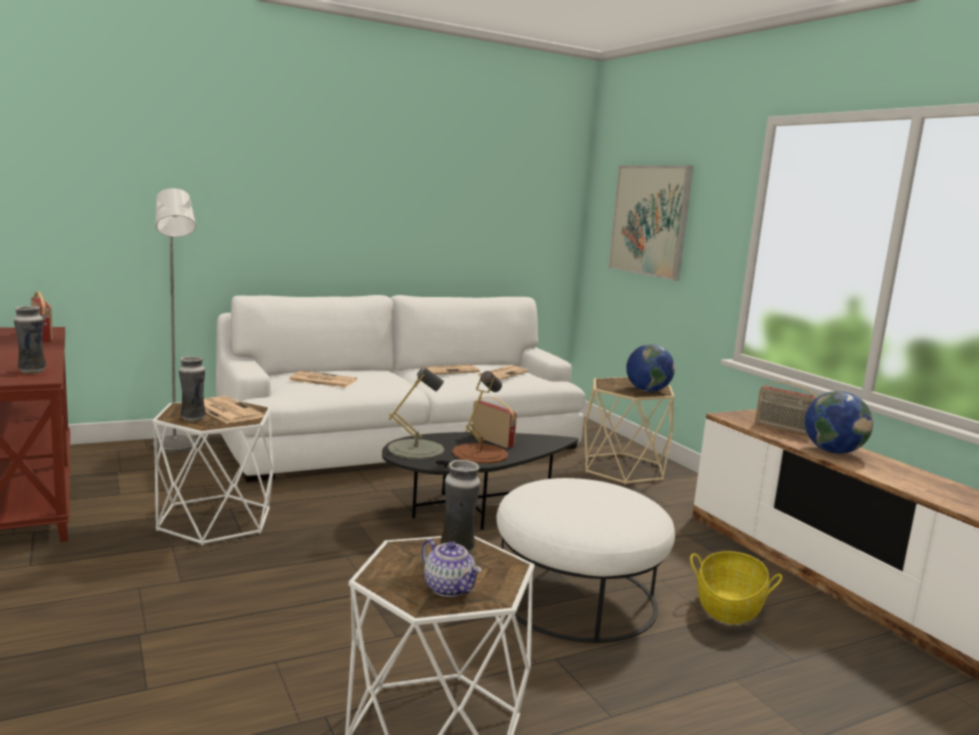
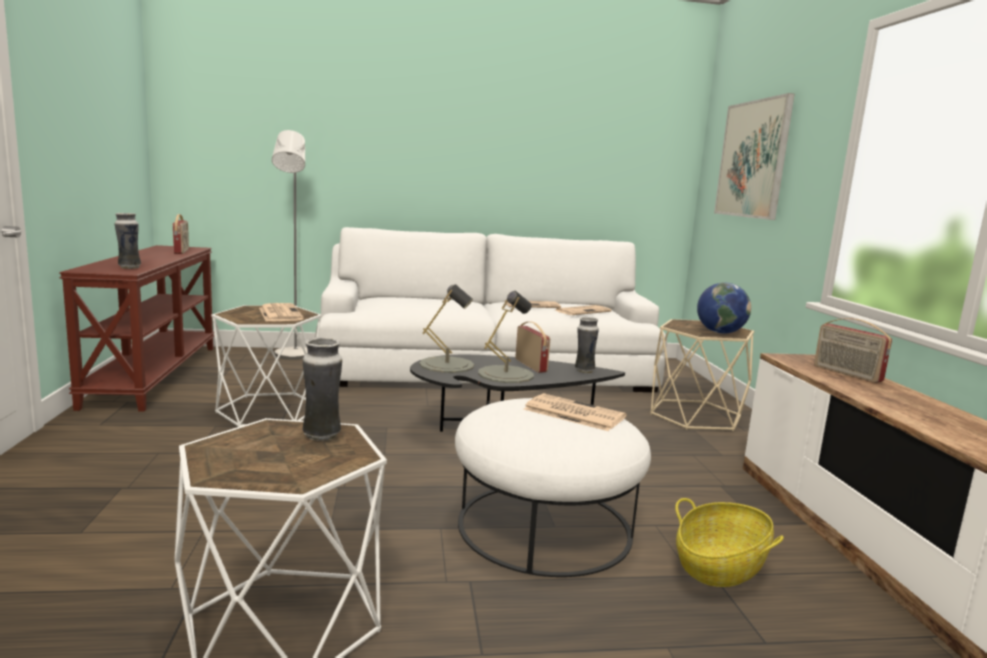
camera: 20 degrees right, 0 degrees up
(192, 419) = (243, 316): vase -> vase (584, 371)
(321, 380) = (402, 303): newspaper -> newspaper (572, 413)
(449, 588) = (263, 466): teapot -> none
(480, 453) = (505, 374): brown table lamp -> grey table lamp
(833, 451) = (893, 401): globe -> none

